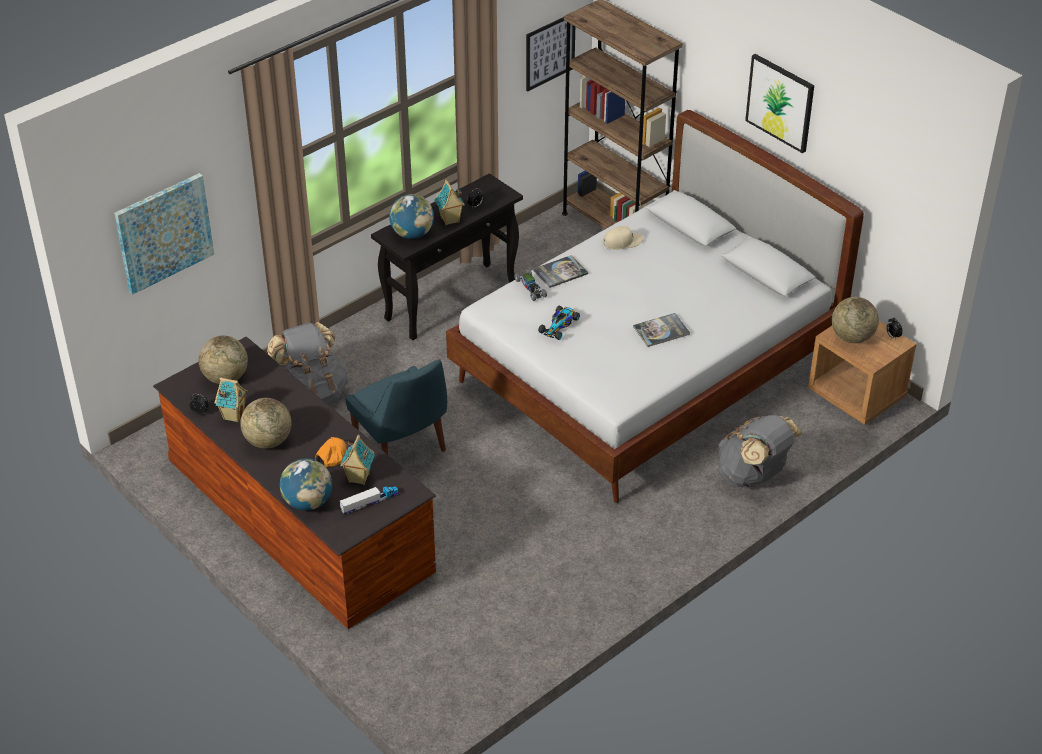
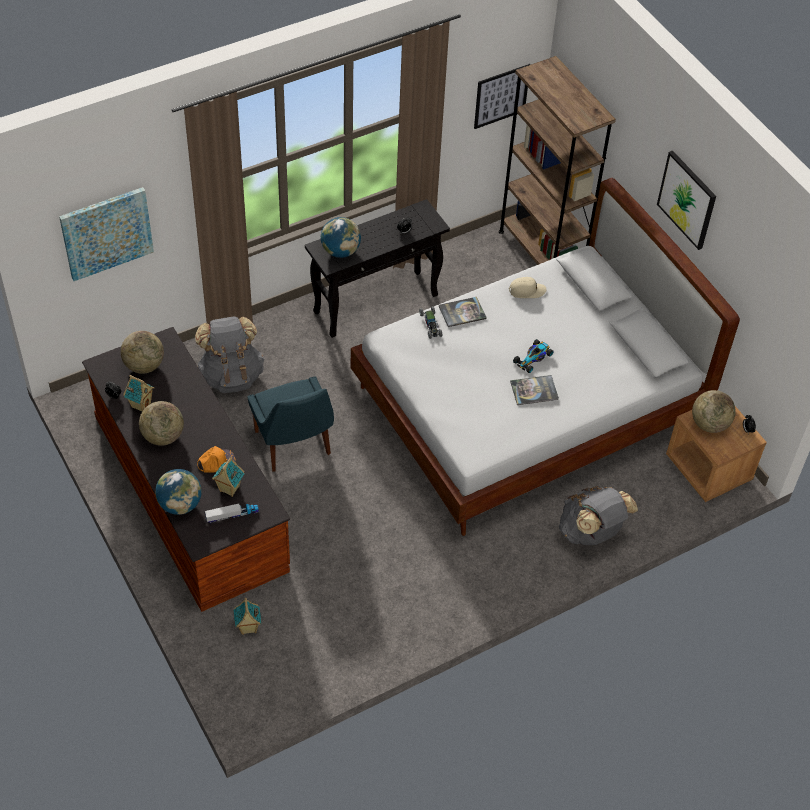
camera: 10 degrees right, 10 degrees up
(450, 220) = (377, 242): toy house -> toy house (248, 628)
(559, 325) = (445, 368): toy car -> toy car (533, 358)

